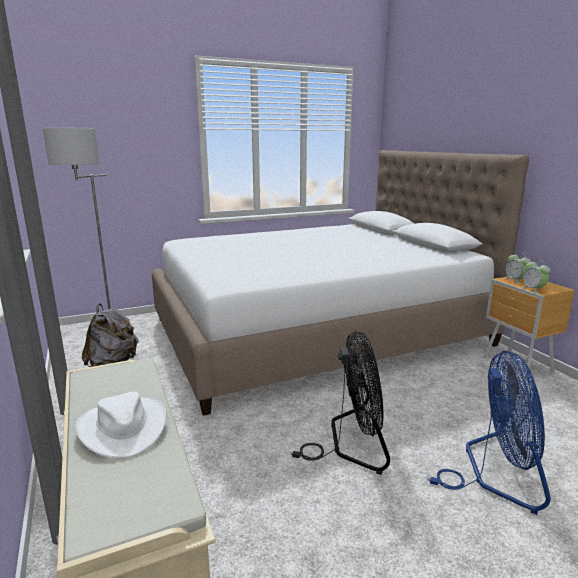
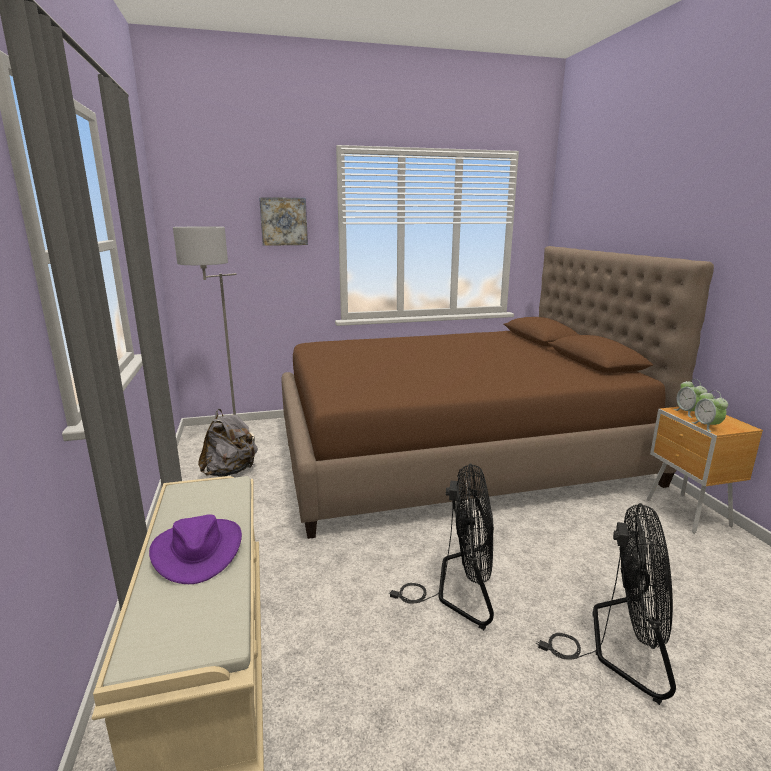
camera: 10 degrees right, 0 degrees up
(122, 427) = (197, 550): white hat -> purple hat
(147, 126) = (283, 221): none -> picture
(318, 331) = (455, 452): white bed -> brown bed
(491, 470) = (617, 642): blue fan -> black fan

